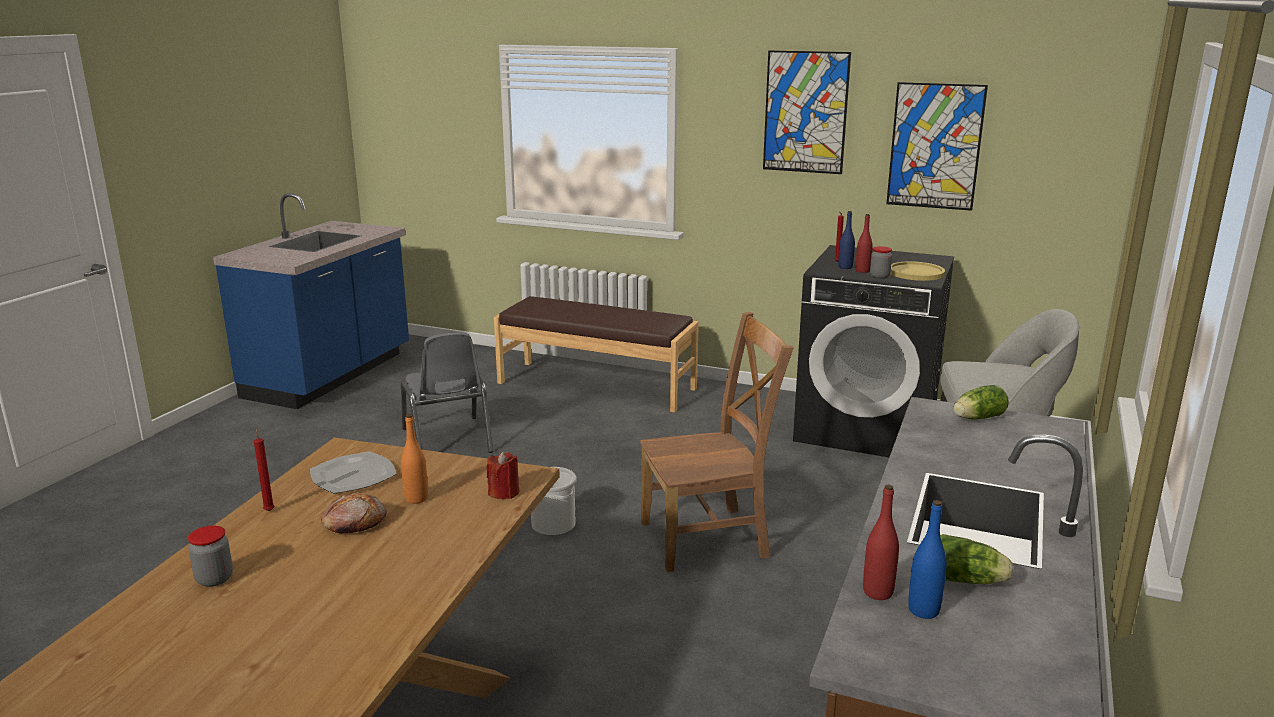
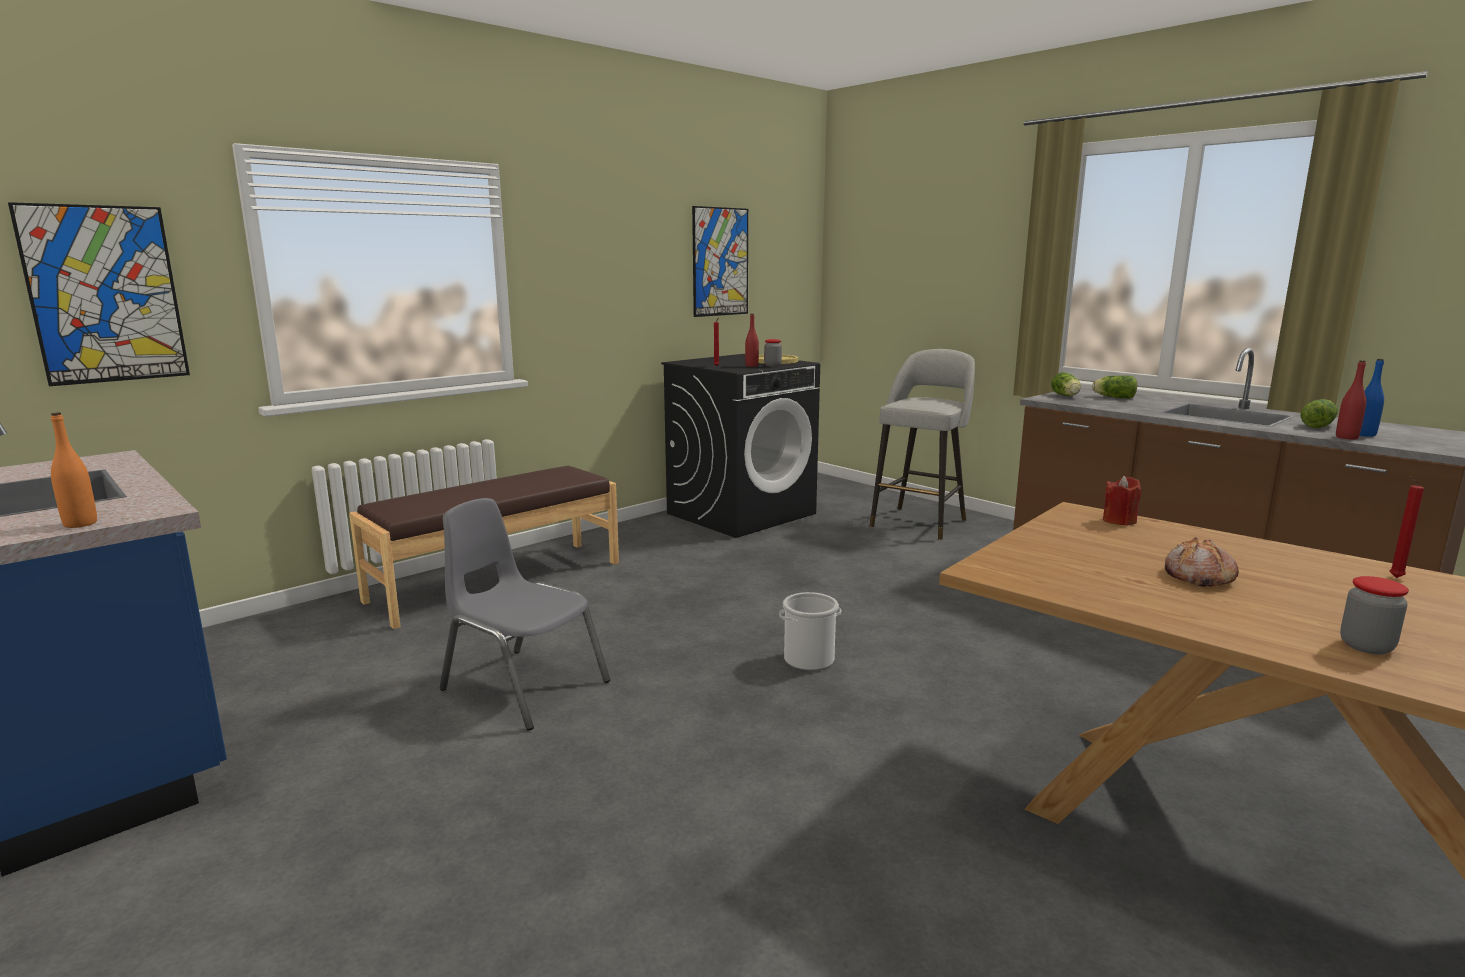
camera: 65 degrees left, 5 degrees down
(269, 510) = (1167, 613): red candle -> red candle (1393, 577)
(352, 476) = (1068, 570): plate -> none
(416, 498) = (1133, 549): orange bottle -> orange bottle (80, 524)
(447, 440) = (524, 686): grey chair -> grey chair turned 150 degrees counterclockwise
(709, 538) = (883, 600): brown chair -> none
(805, 112) = (626, 235): picture -> picture (105, 295)
(845, 267) = (735, 366): blue bottle -> none
(1014, 444) = (1113, 397): none -> lettuce

